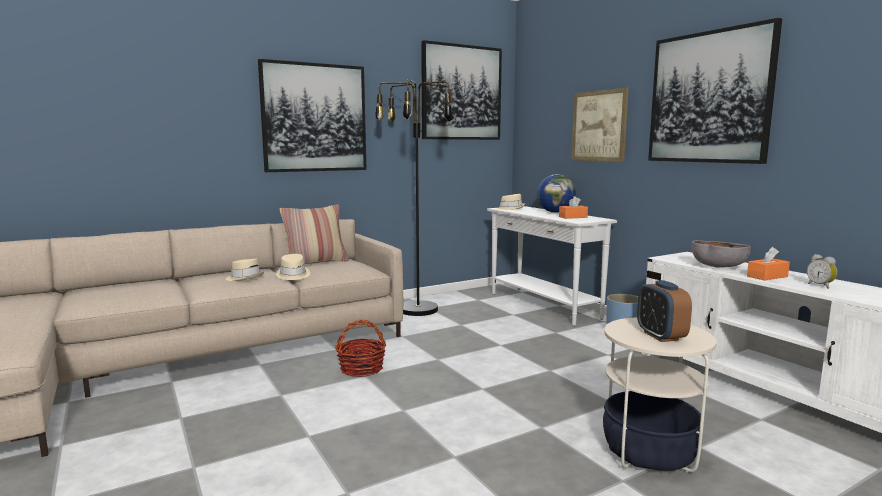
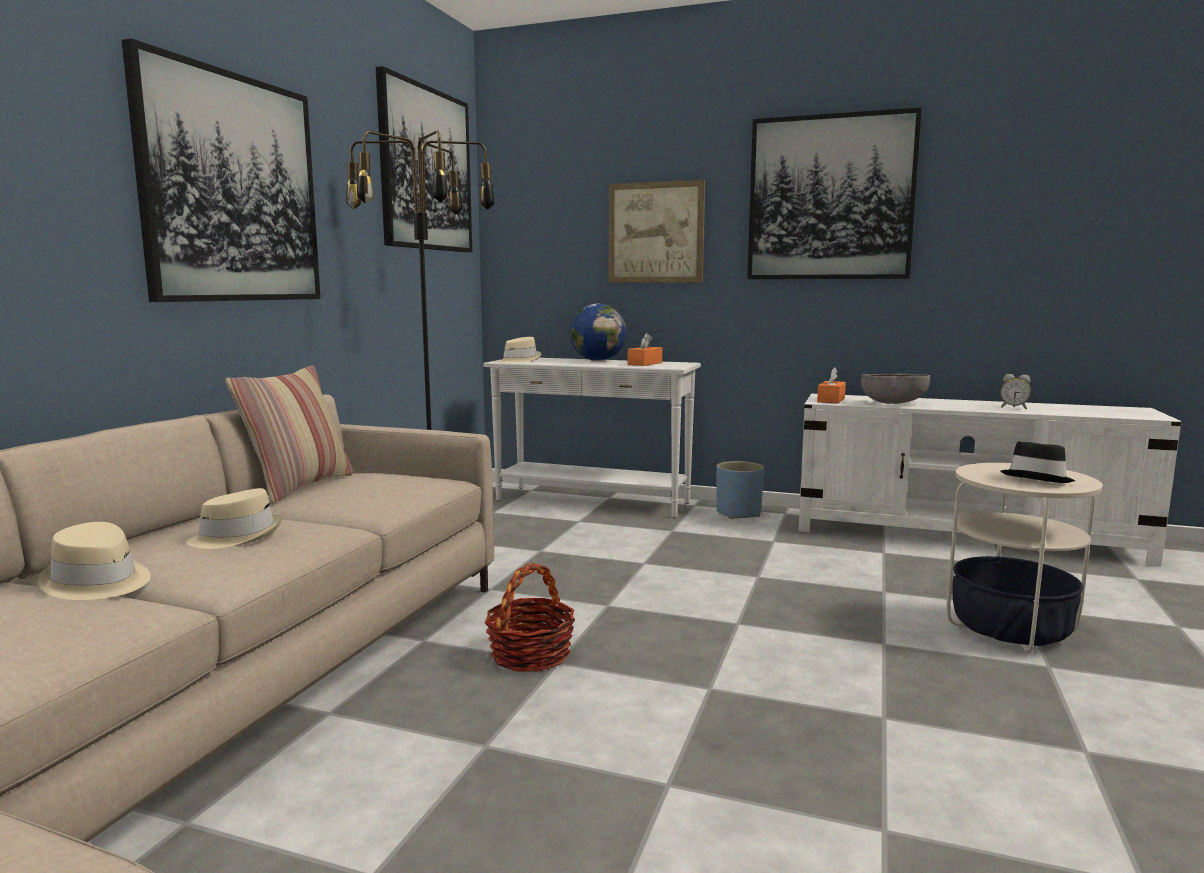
camera: 40 degrees left, 0 degrees up
(293, 275) = (328, 512): beige hat -> beige hat (97, 582)
(660, 336) = (1038, 478): alarm clock -> black hat
(767, 276) = (955, 406): orange tissue box -> orange tissue box (831, 400)

